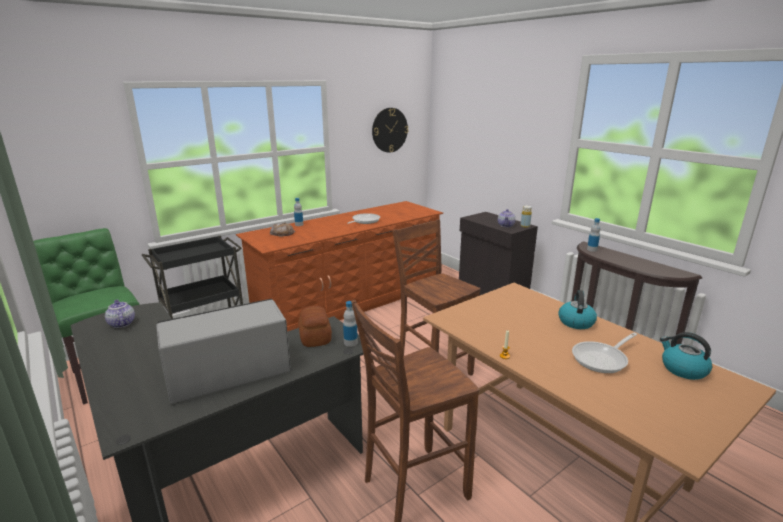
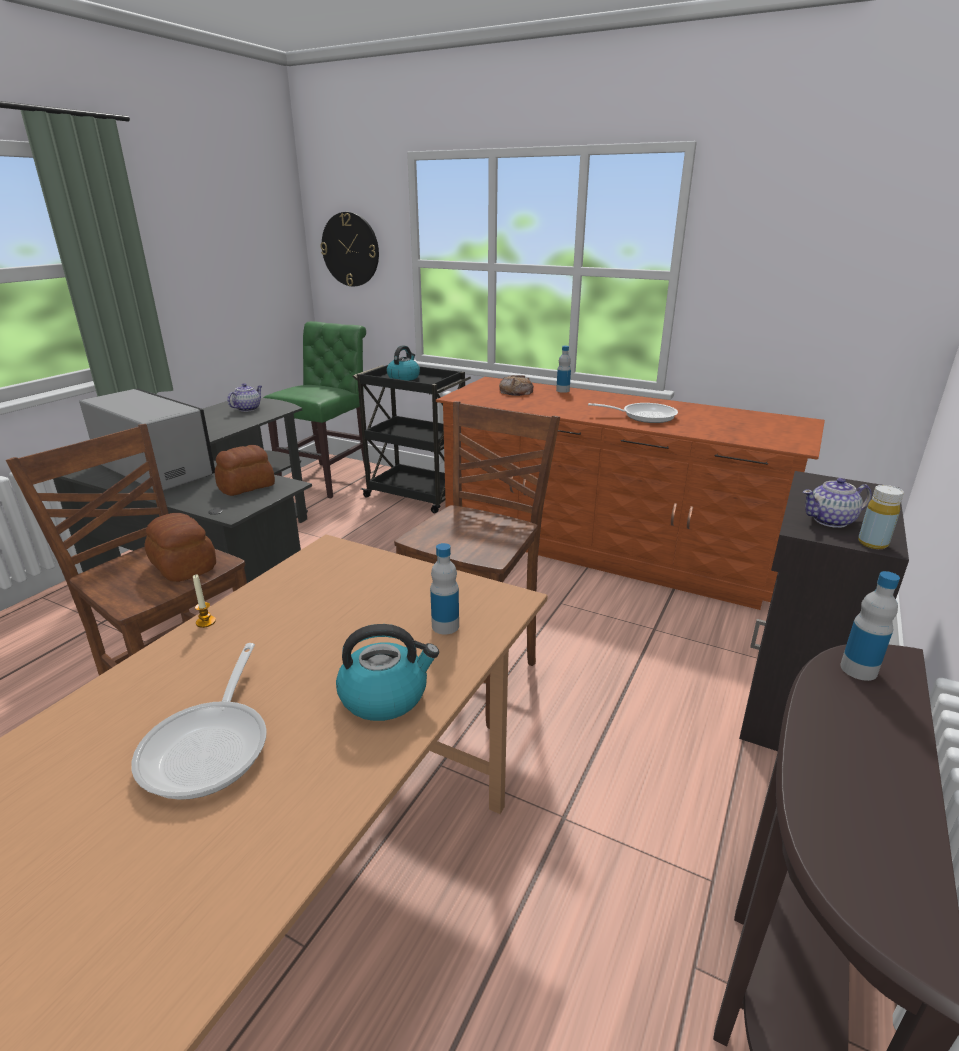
camera: 65 degrees right, 5 degrees up
(350, 343) = (236, 507): bottle -> bottle (445, 626)
(389, 130) = (840, 255): wall clock -> wall clock (350, 249)
(422, 366) = (184, 565): none -> bread
(602, 359) = (211, 746): frying pan -> frying pan turned 120 degrees counterclockwise
(683, 369) = (173, 912): kettle -> kettle (404, 377)

